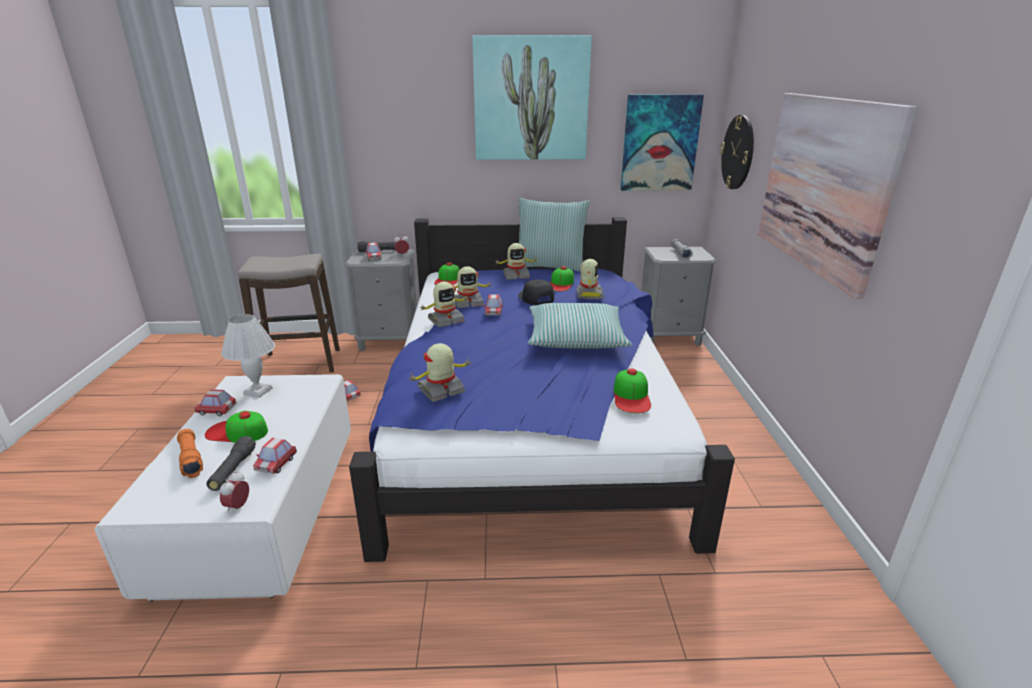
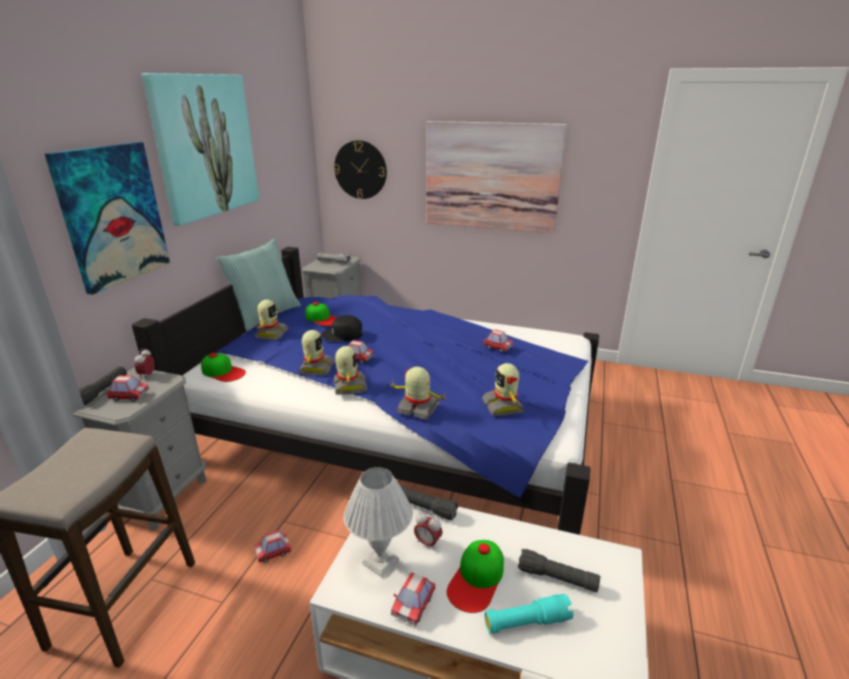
camera: 70 degrees left, 0 degrees up
(191, 459) = (527, 622): orange flashlight -> turquoise flashlight
(238, 506) = (620, 570): alarm clock -> alarm clock (427, 543)
(276, 464) = (552, 542): toy car -> toy car (497, 347)
(317, 397) = (424, 507): none -> black flashlight
(575, 338) = (436, 336): pillow -> none
(588, 294) = (358, 313): toy robot -> toy robot (418, 409)
(631, 396) = (537, 338): cap -> none
(660, 143) = (291, 173): picture -> picture (112, 215)

